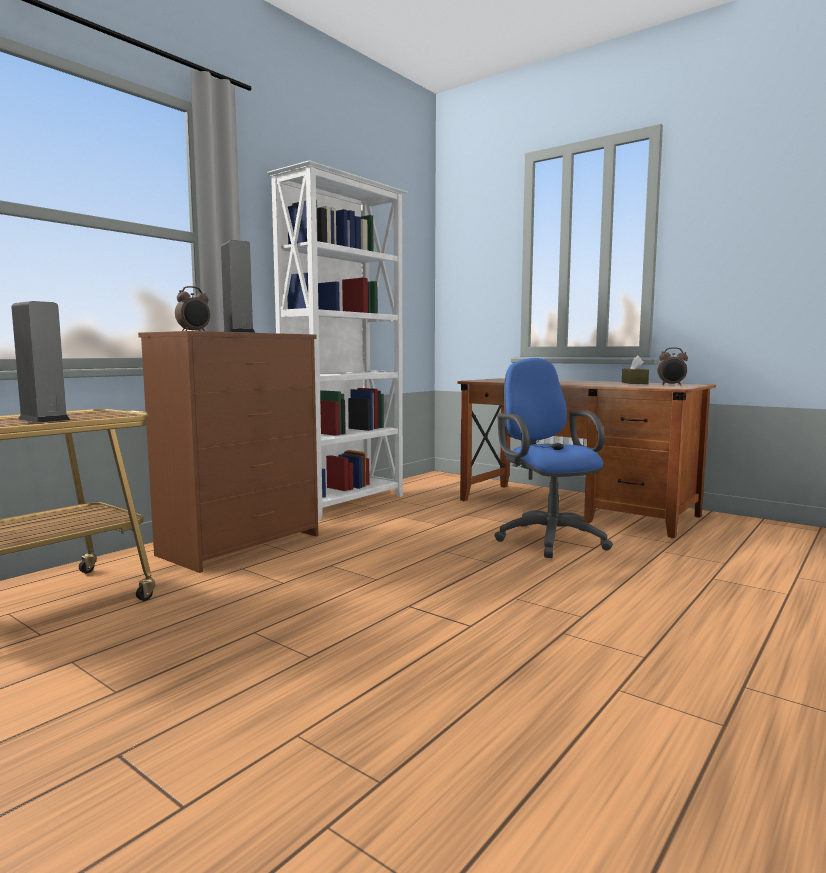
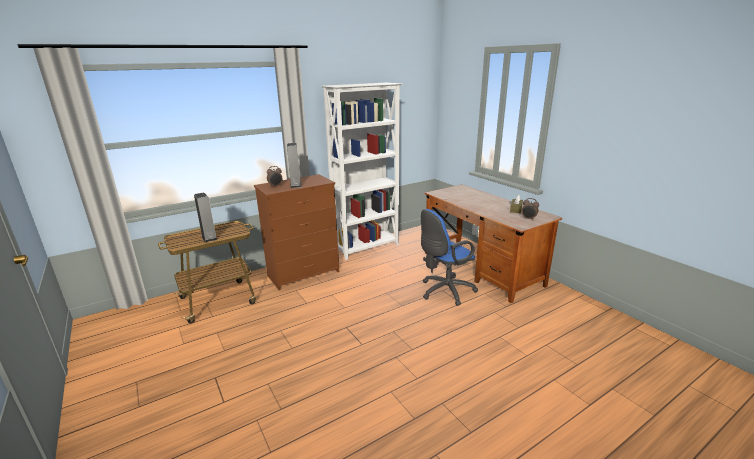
camera: 20 degrees right, 15 degrees up
(548, 538) = (444, 291): blue office chair -> blue office chair turned 120 degrees counterclockwise

